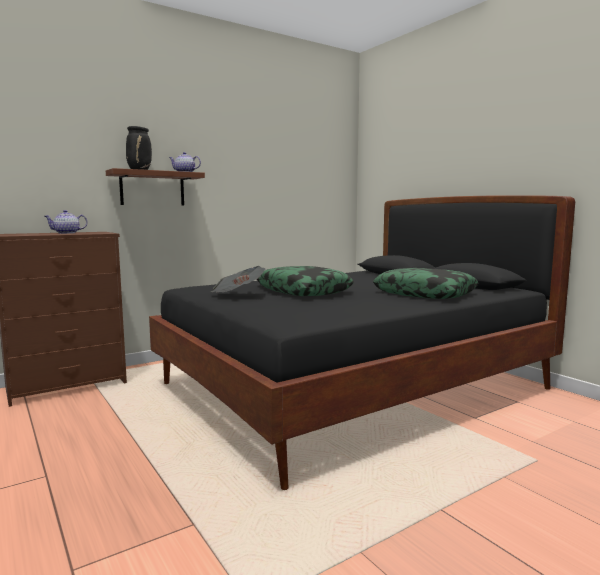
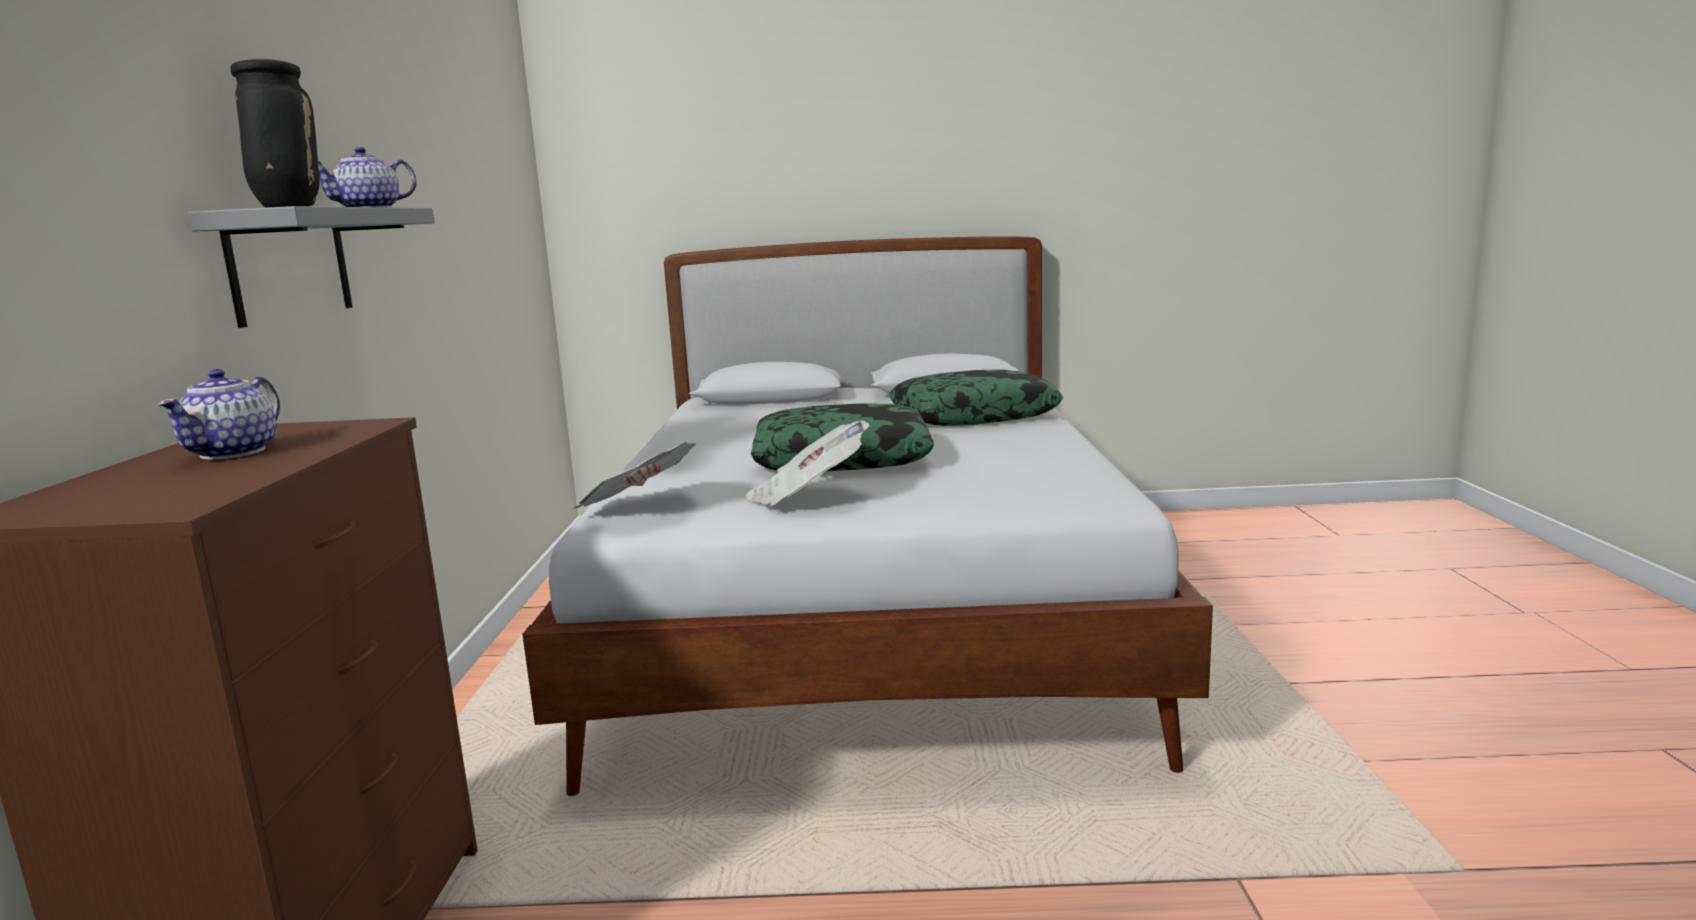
camera: 55 degrees left, 5 degrees up
(152, 189) = (290, 265): brown shelf -> grey shelf
(202, 286) = (638, 508): none -> newspaper
(353, 387) = (869, 620): black bed -> white bed

